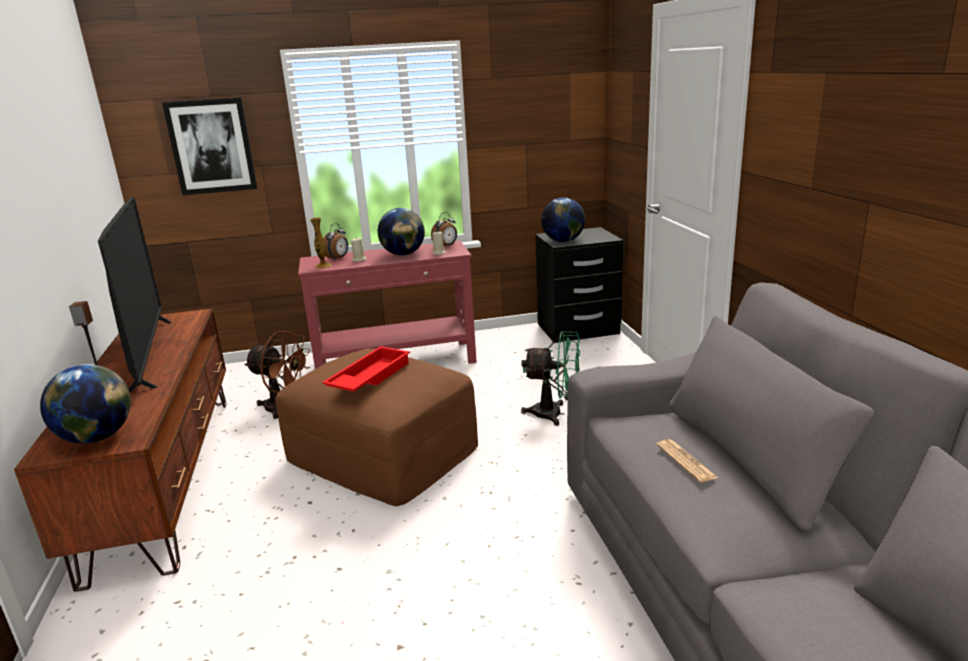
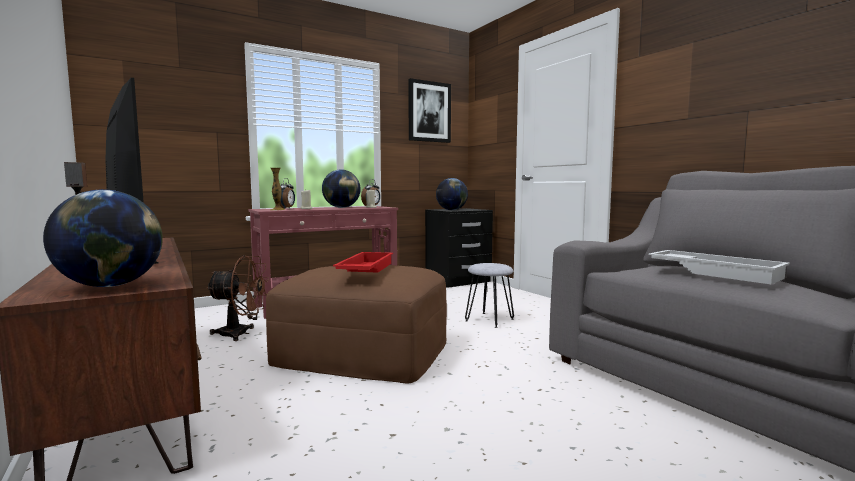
camera: 20 degrees left, 15 degrees down
(211, 146) = (174, 109): picture -> picture (429, 112)
(555, 414) = (489, 320): green fan -> grey stool
(686, 461) = (715, 272): newspaper -> white tray

